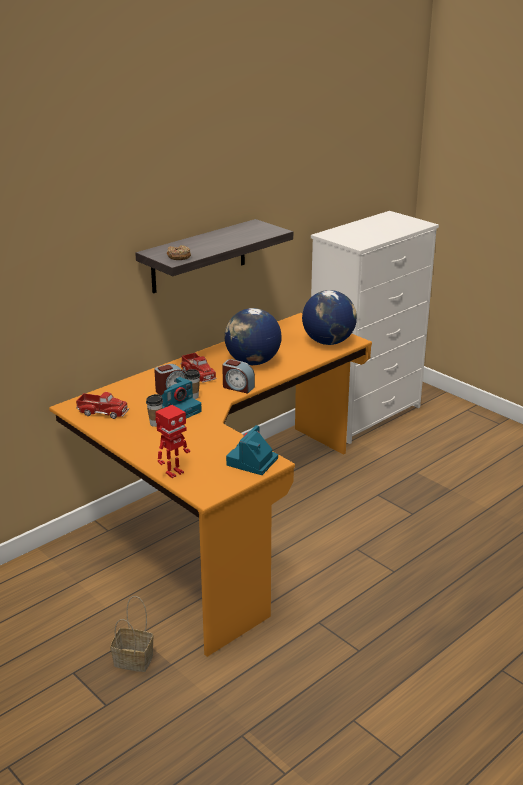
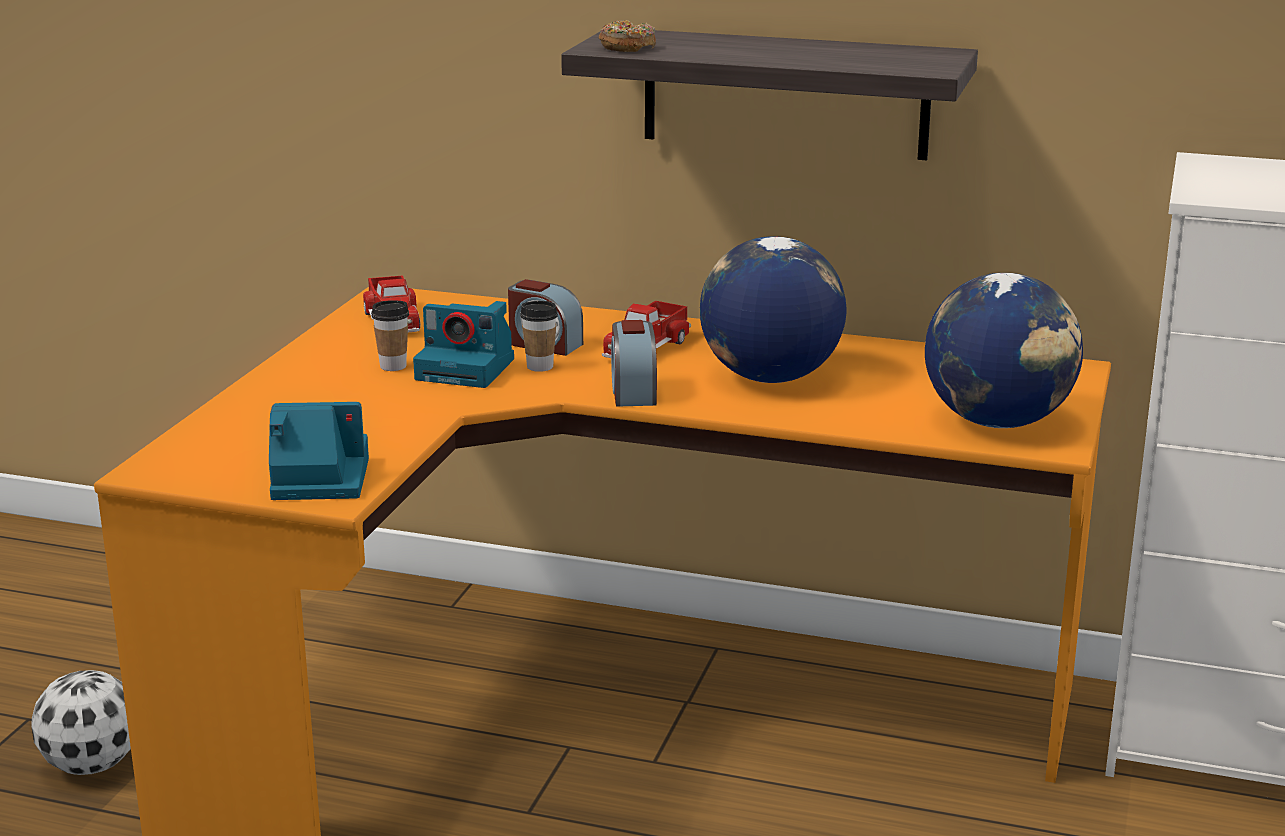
camera: 60 degrees right, 5 degrees down
(135, 659) = (93, 766): basket -> football
(173, 473) = (215, 425): toy robot -> none

